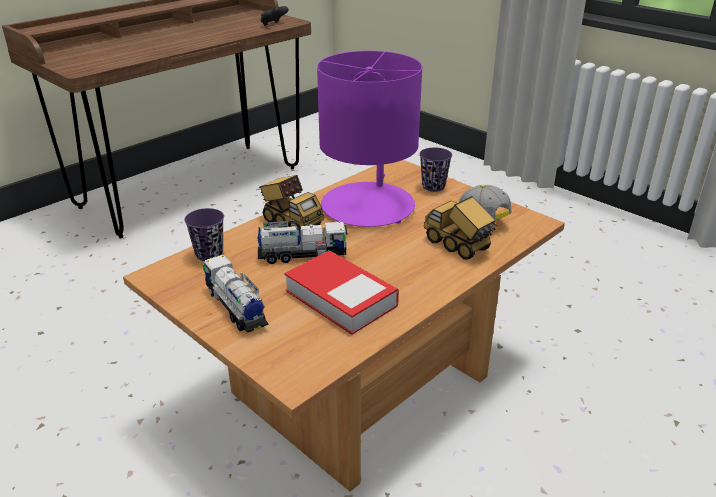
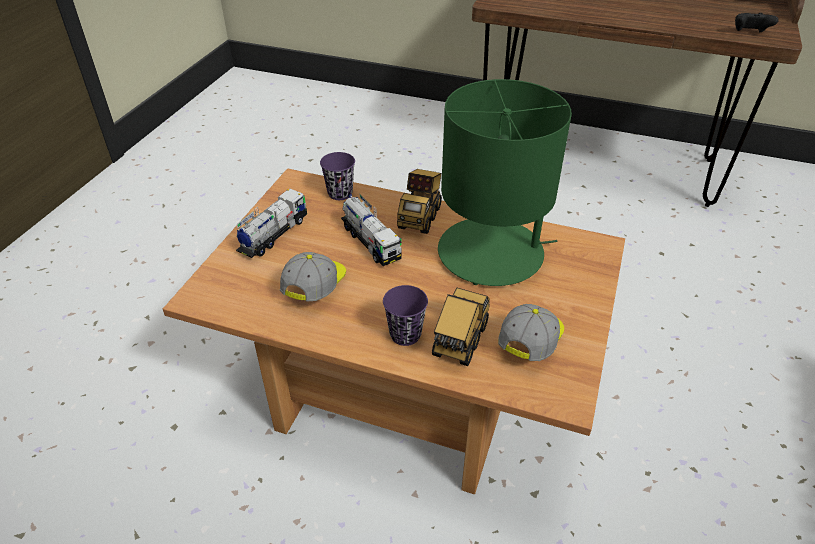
camera: 65 degrees right, 10 degrees up
(340, 298) = (316, 287): book -> cap
(368, 206) = (492, 253): purple table lamp -> green table lamp
(433, 186) = (578, 287): purple cup -> purple cup (405, 334)

